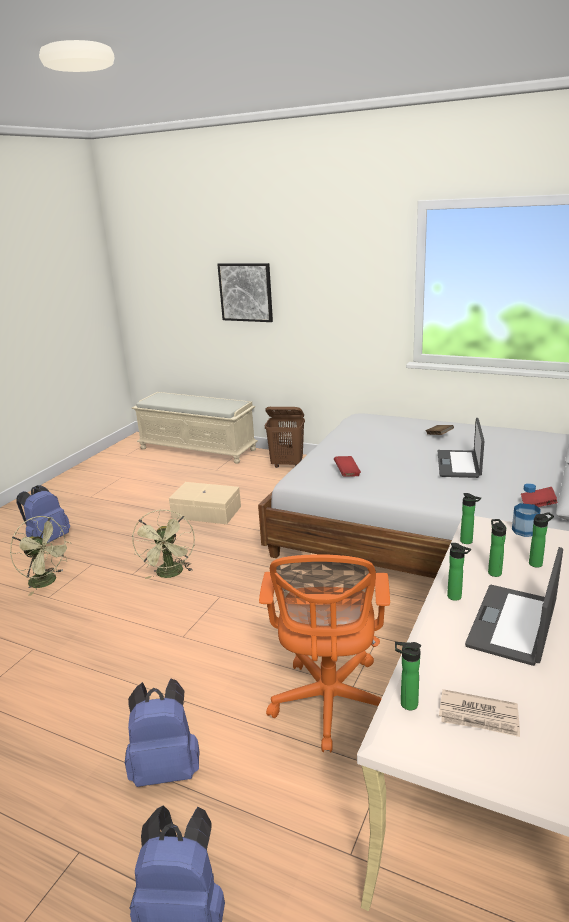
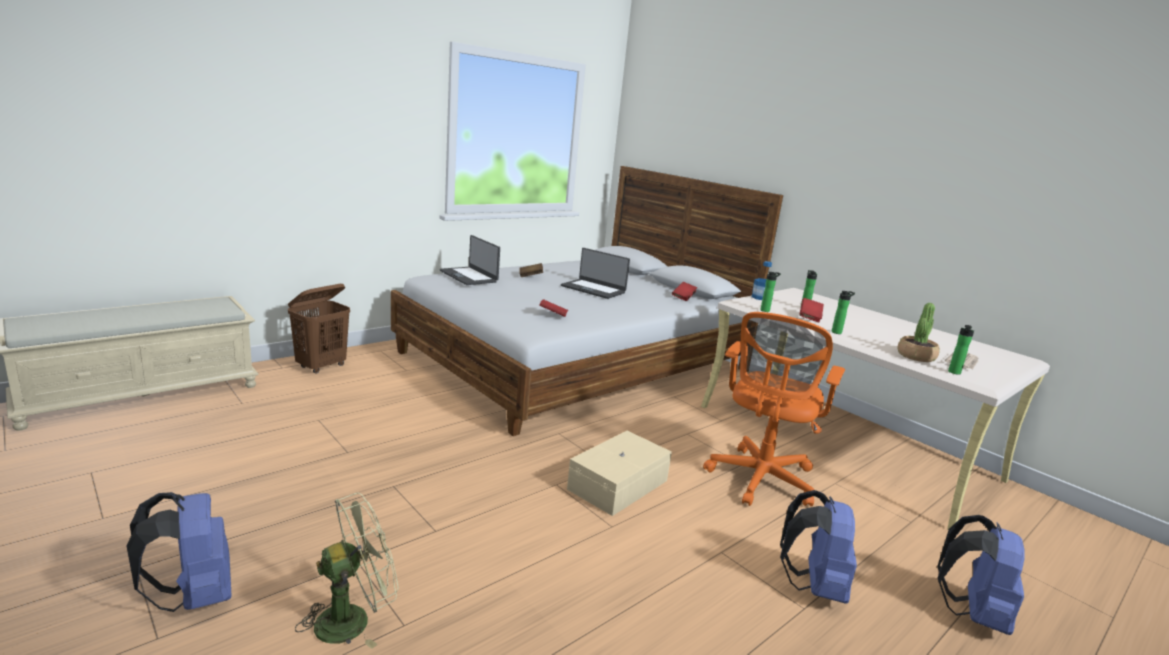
camera: 70 degrees left, 5 degrees down
(170, 574) = (472, 502): green fan -> none
(206, 512) = (353, 440): beige storage box -> beige storage box (620, 485)
(246, 292) = (219, 130): picture -> none
(329, 704) = (760, 480): orange office chair -> orange office chair turned 90 degrees clockwise
(440, 667) = (916, 356): none -> potted plant
(494, 572) = (809, 317): bottle -> red book
(514, 624) = (872, 331): laptop -> laptop (469, 276)

